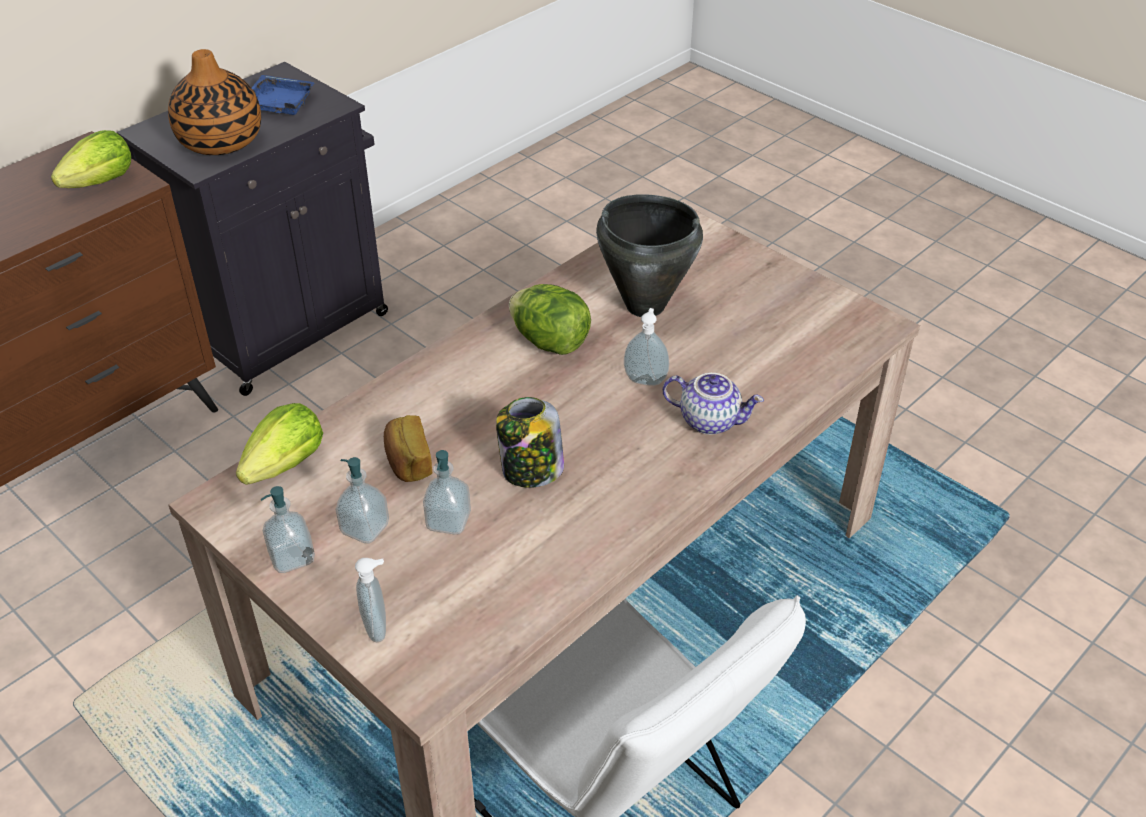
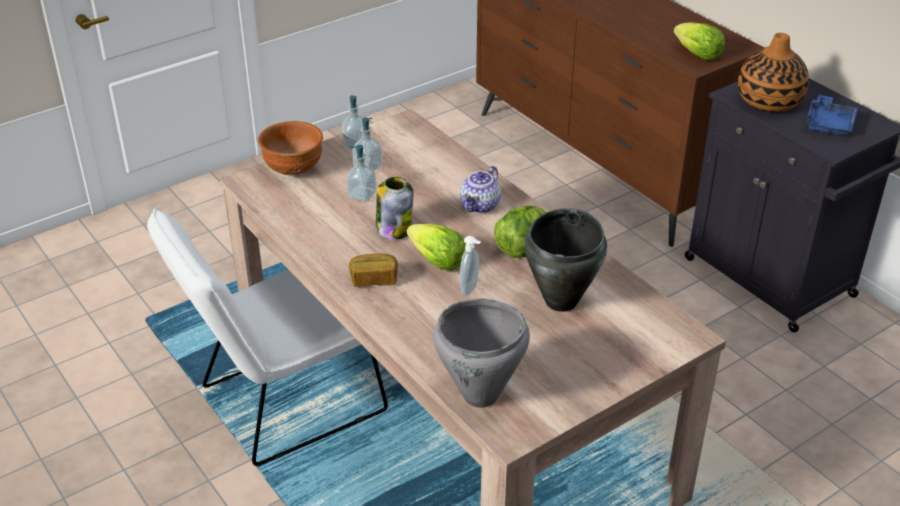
camera: 100 degrees right, 5 degrees down
(286, 465) = (429, 143): lettuce -> lettuce (437, 262)
(378, 627) = (294, 169): soap dispenser -> brown bowl
(407, 461) = (418, 183): bread -> bread (374, 279)
(710, 420) = (417, 313): teapot -> teapot (481, 206)
(831, 351) = (481, 396): none -> grey cooking pot

